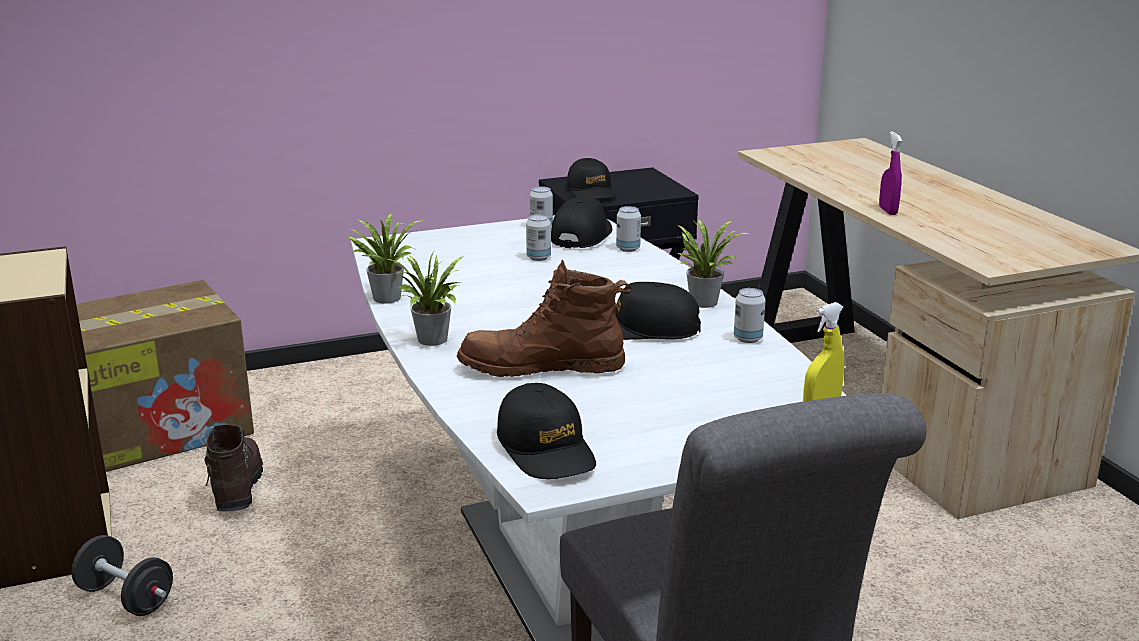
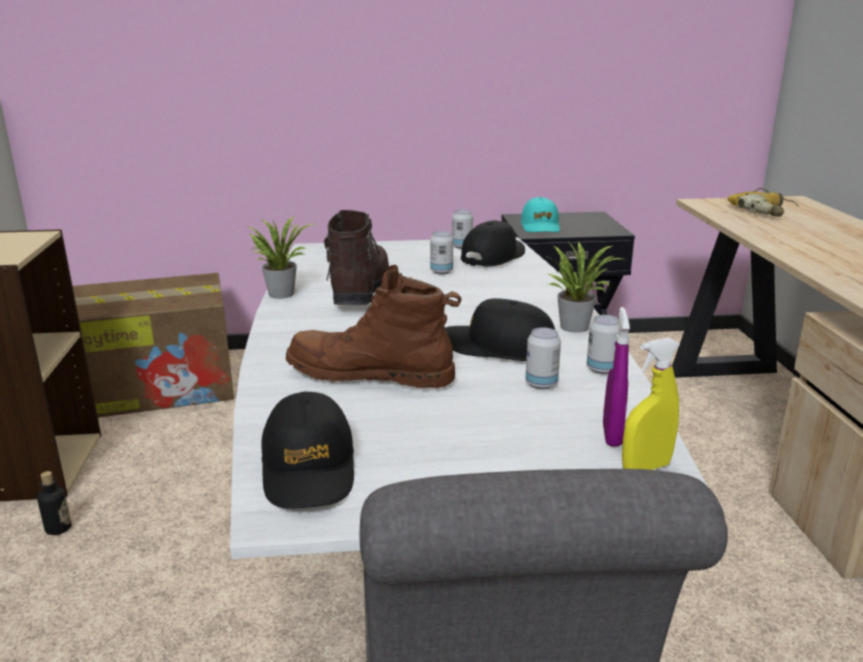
camera: 15 degrees right, 0 degrees up
(126, 598) = (58, 528): black dumbbell -> bottle
(236, 488) = (195, 443): brown boot -> brown boot (359, 292)
(431, 341) = (287, 337): potted plant -> none
(591, 192) = (540, 226): black cap -> turquoise cap
(628, 249) = (529, 271): can -> can (541, 384)
(832, 159) = (764, 211): none -> power drill
(888, 211) = (805, 258): purple spray bottle -> purple spray bottle (612, 435)

